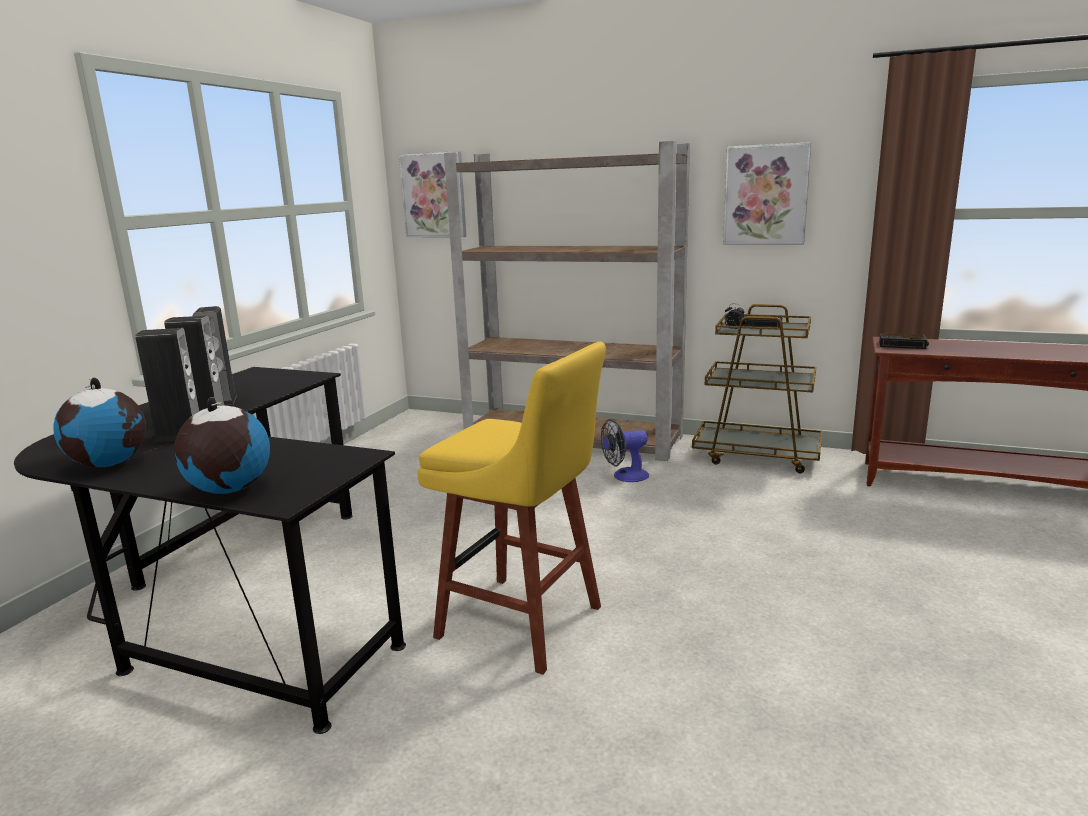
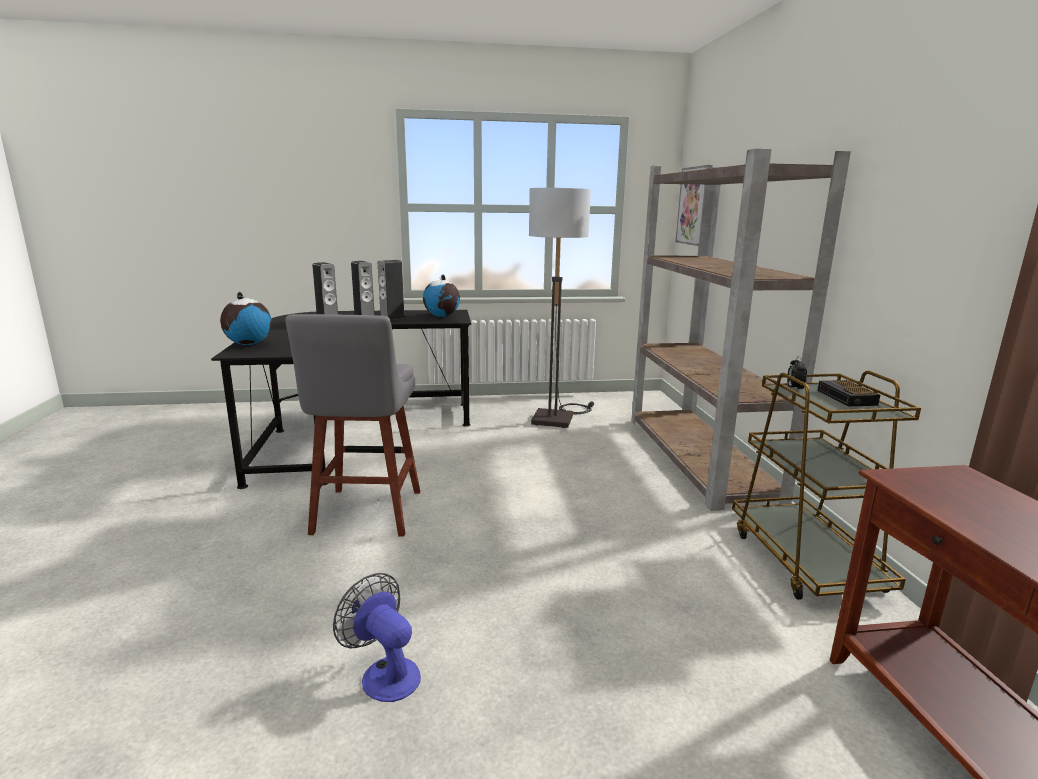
camera: 60 degrees right, 0 degrees up
(110, 464) = (282, 324): globe -> globe (442, 316)
(405, 465) = (559, 417): none -> floor lamp
(523, 623) = (366, 513): yellow stool -> grey stool
(625, 476) = (645, 497): fan -> fan (384, 673)
(766, 195) = (918, 223): picture -> none
(903, 345) = (945, 486): alarm clock -> none

